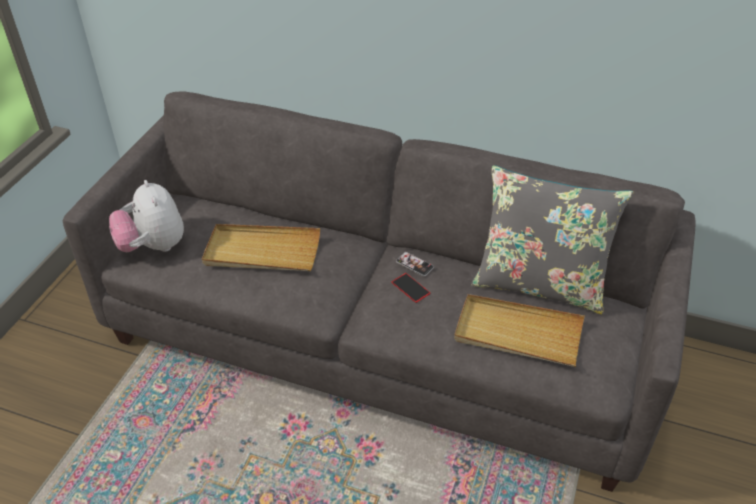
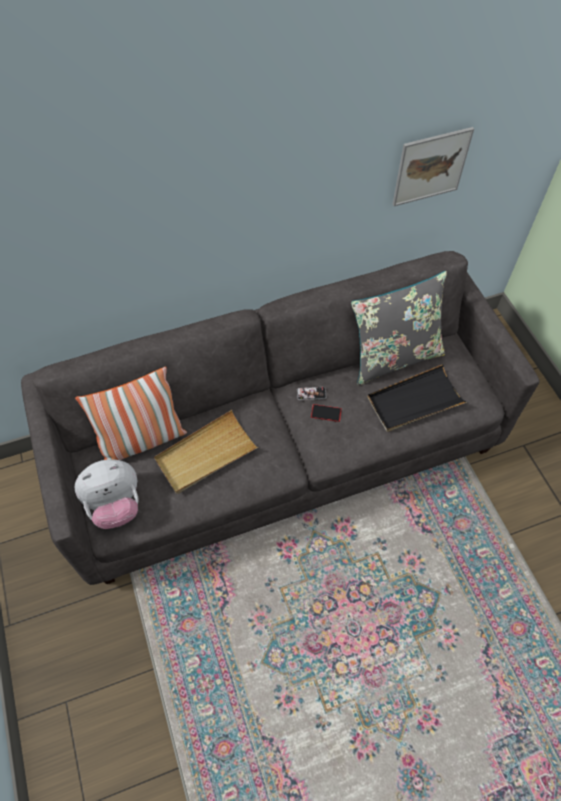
camera: 40 degrees left, 15 degrees up
(153, 246) = (115, 505): plush toy -> plush toy turned 45 degrees counterclockwise
(226, 212) = (142, 440): none -> pillow
(518, 333) = (415, 401): beige tray -> black tray
(671, 59) = (431, 166): none -> picture

